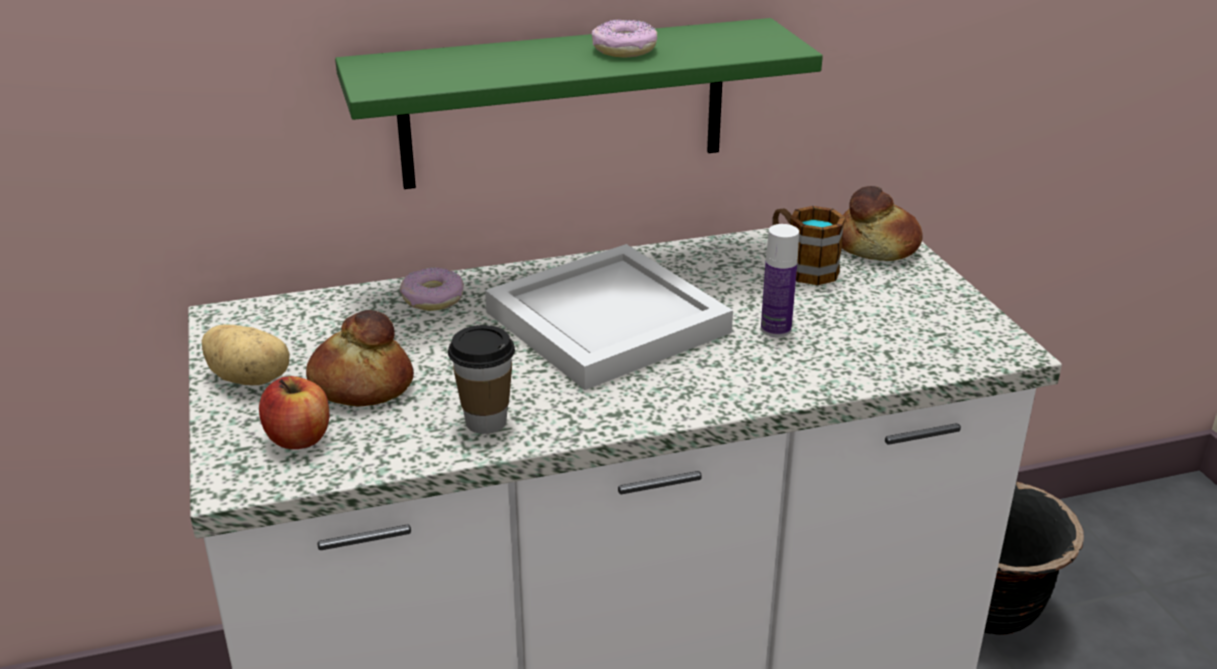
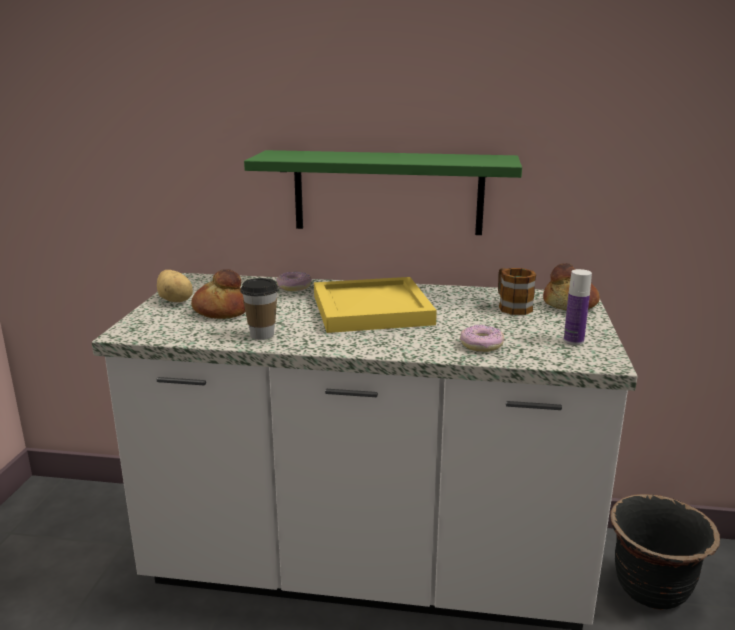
camera: 25 degrees right, 10 degrees down
(299, 438) = (169, 324): apple -> none
(611, 322) = (373, 310): white tray -> yellow tray
(624, 49) = (410, 157): donut -> donut (481, 345)
(775, 329) = (463, 328): bottle -> bottle (573, 340)

